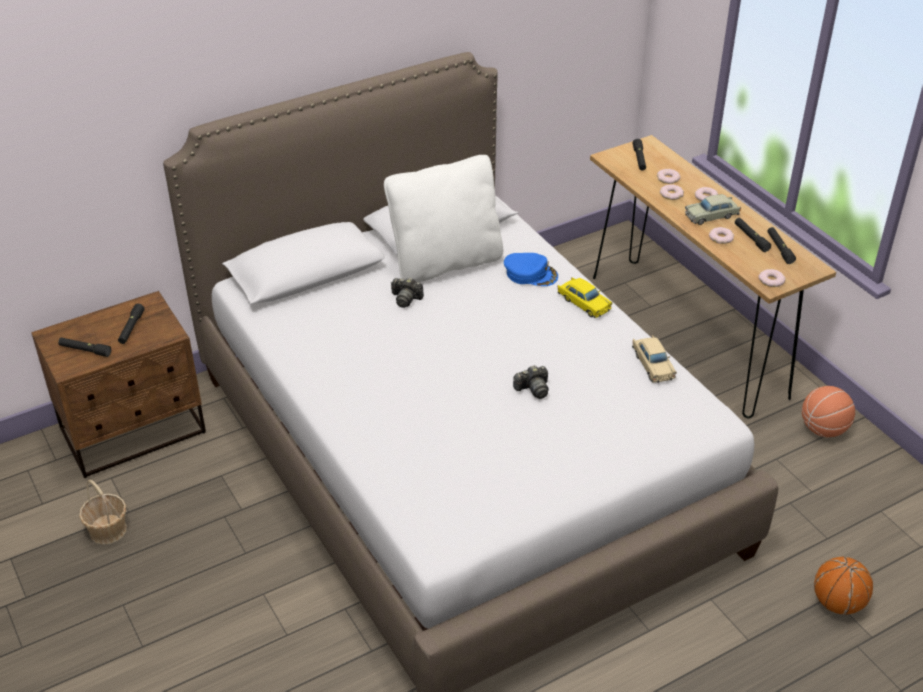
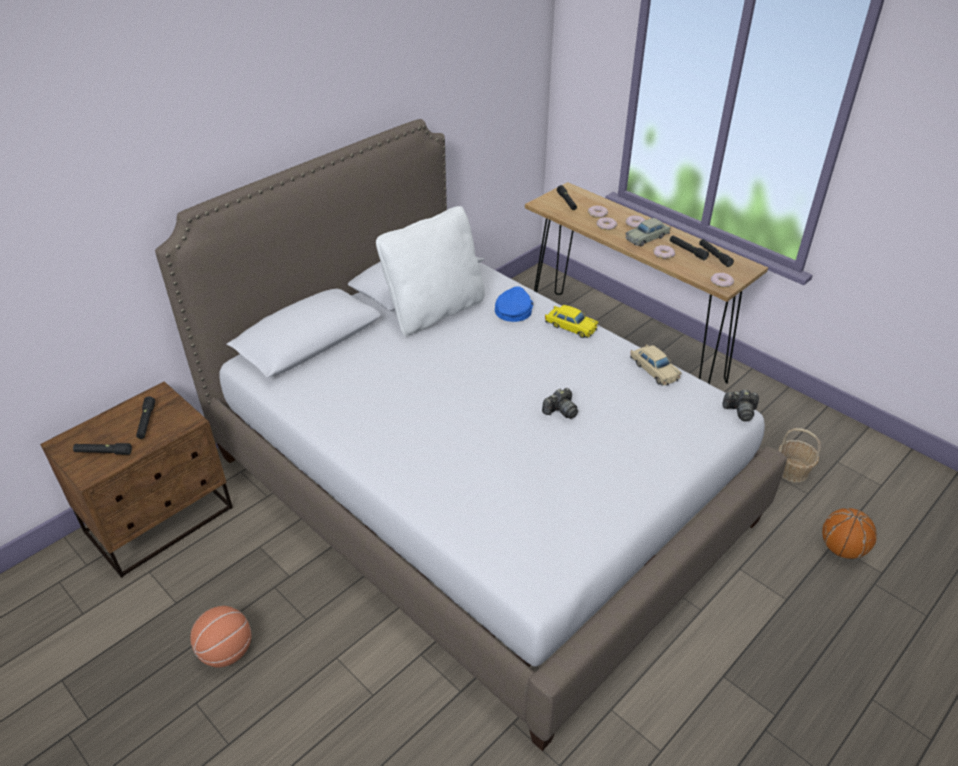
camera: 15 degrees left, 0 degrees up
(108, 530) = (159, 627): basket -> basket (792, 471)
(406, 299) = (411, 349): camera -> camera (740, 411)
(530, 274) = (514, 309): blue cap -> blue cap turned 75 degrees counterclockwise
(823, 429) = (763, 402): basketball -> basketball (227, 651)

